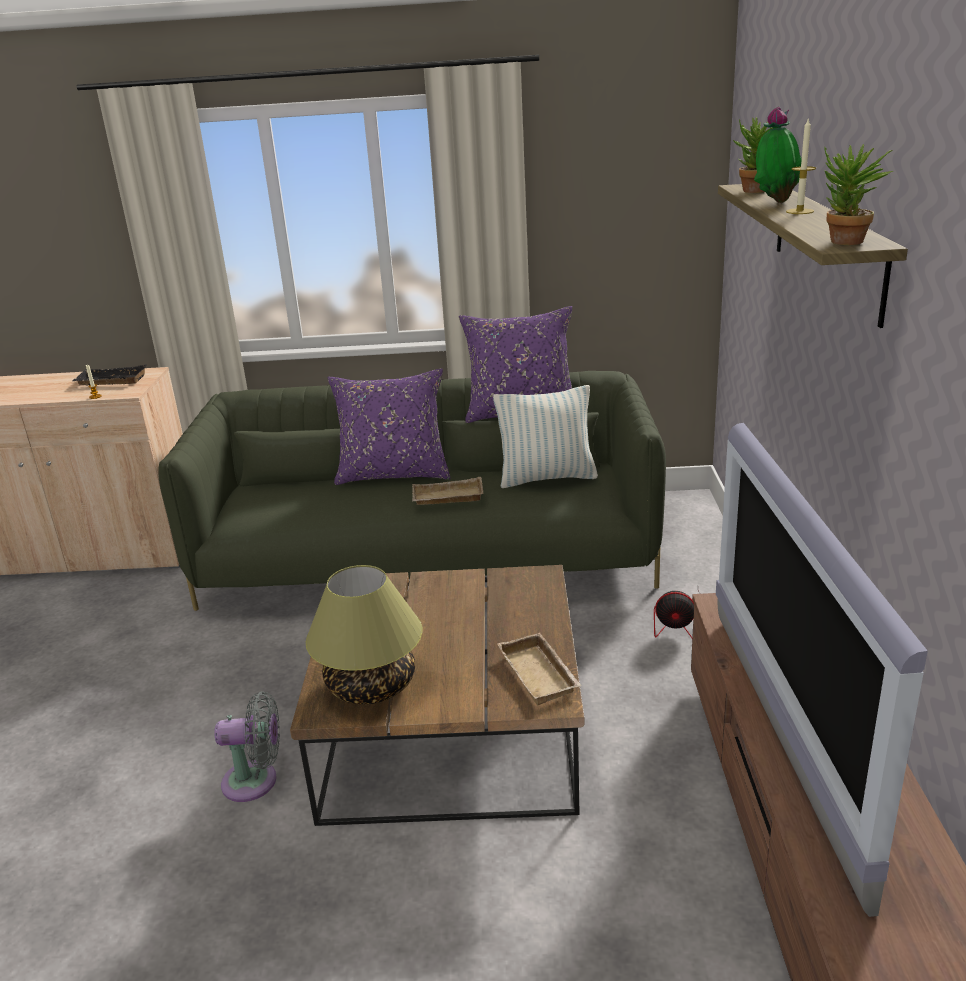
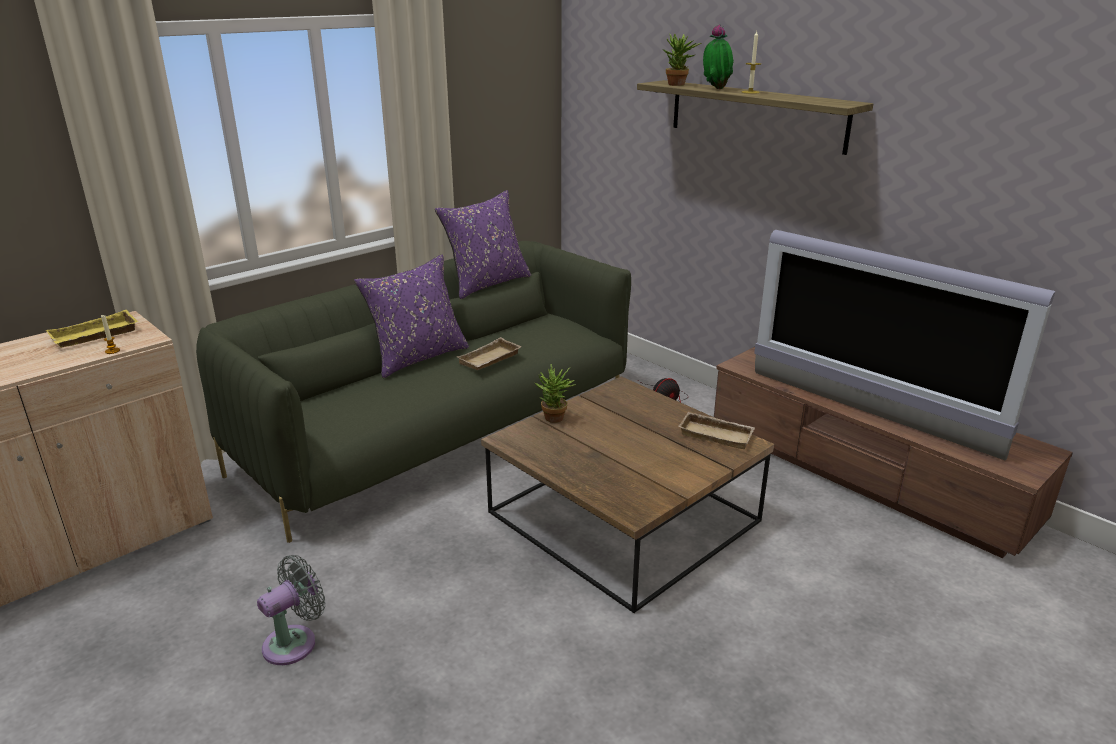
camera: 45 degrees left, 0 degrees up
(110, 381) = (94, 336): black tray -> yellow tray
(256, 781) = (551, 615): grey fan -> grey fan (295, 642)
(372, 686) = (637, 484): table lamp -> none
(547, 478) = (532, 328): pillow -> none
(845, 243) = (839, 103): potted plant -> potted plant (555, 420)

